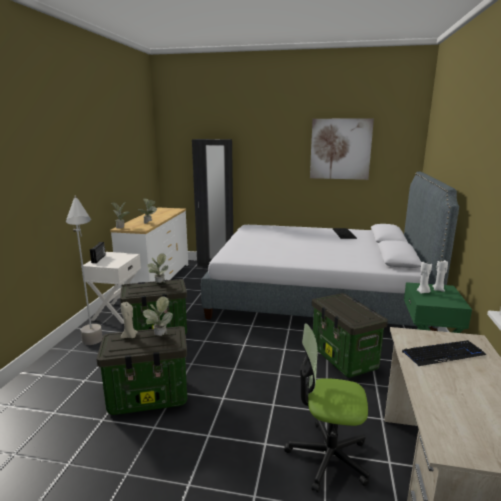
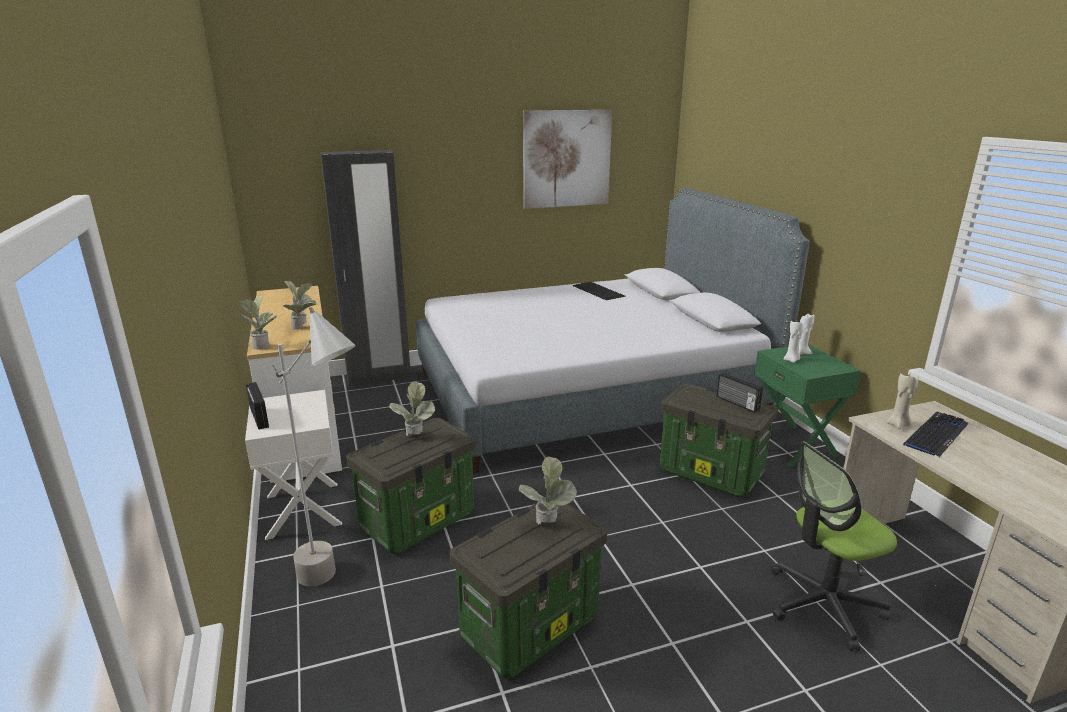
camera: 30 degrees left, 5 degrees up
(130, 336) = (501, 540): beige candle -> beige candle (898, 425)
(359, 311) = (737, 403): none -> radio

